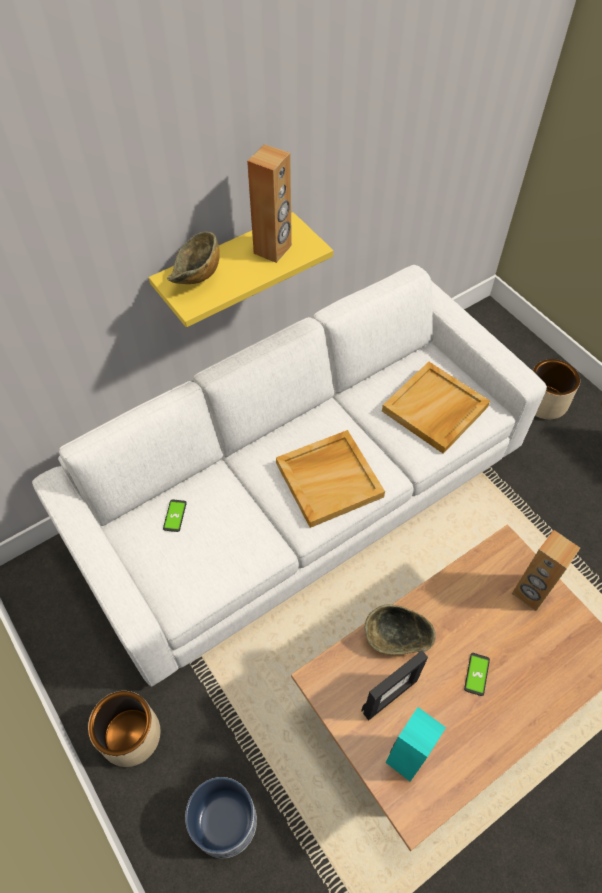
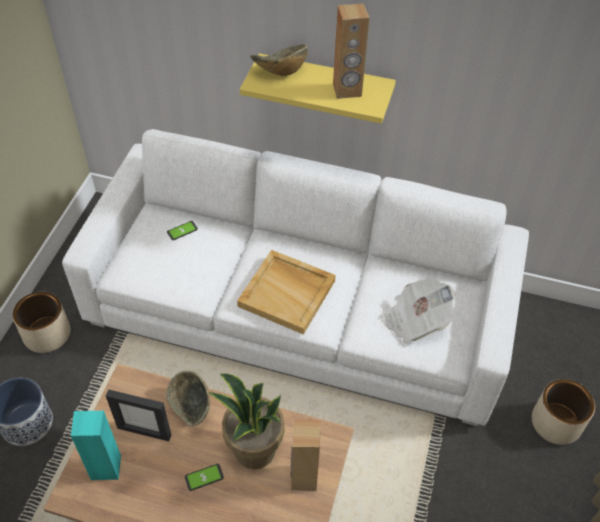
camera: 50 degrees right, 5 degrees down
(435, 410) = (415, 320): beige tray -> newspaper
(477, 615) = (254, 450): none -> potted plant

